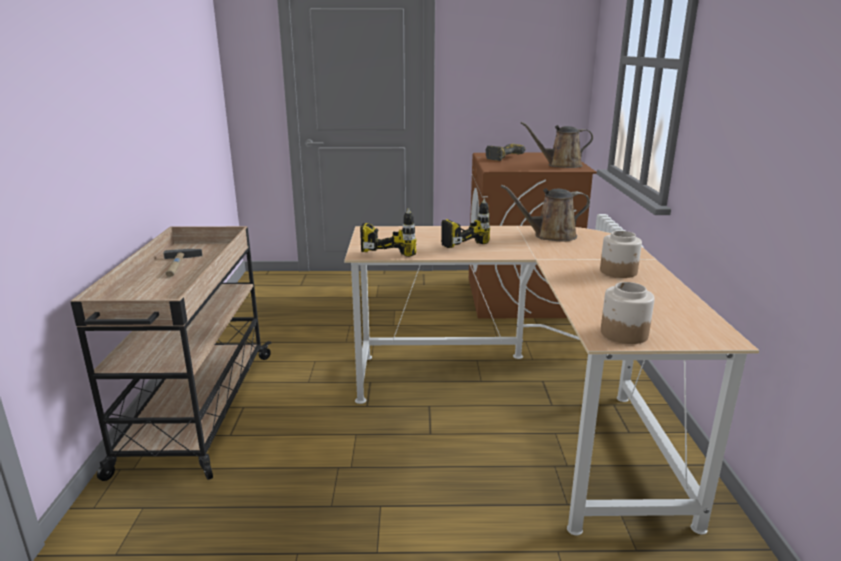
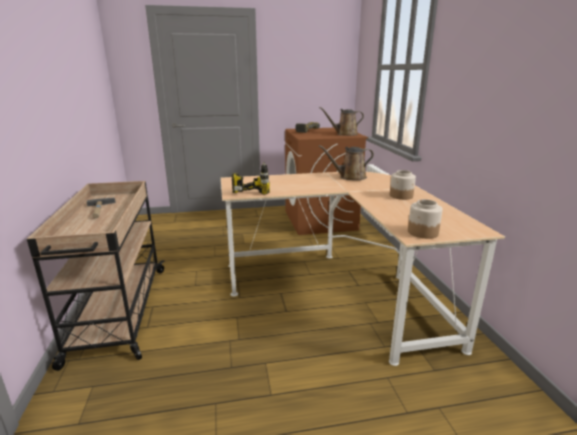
camera: 10 degrees left, 0 degrees up
(457, 241) = (292, 183): power drill -> none

